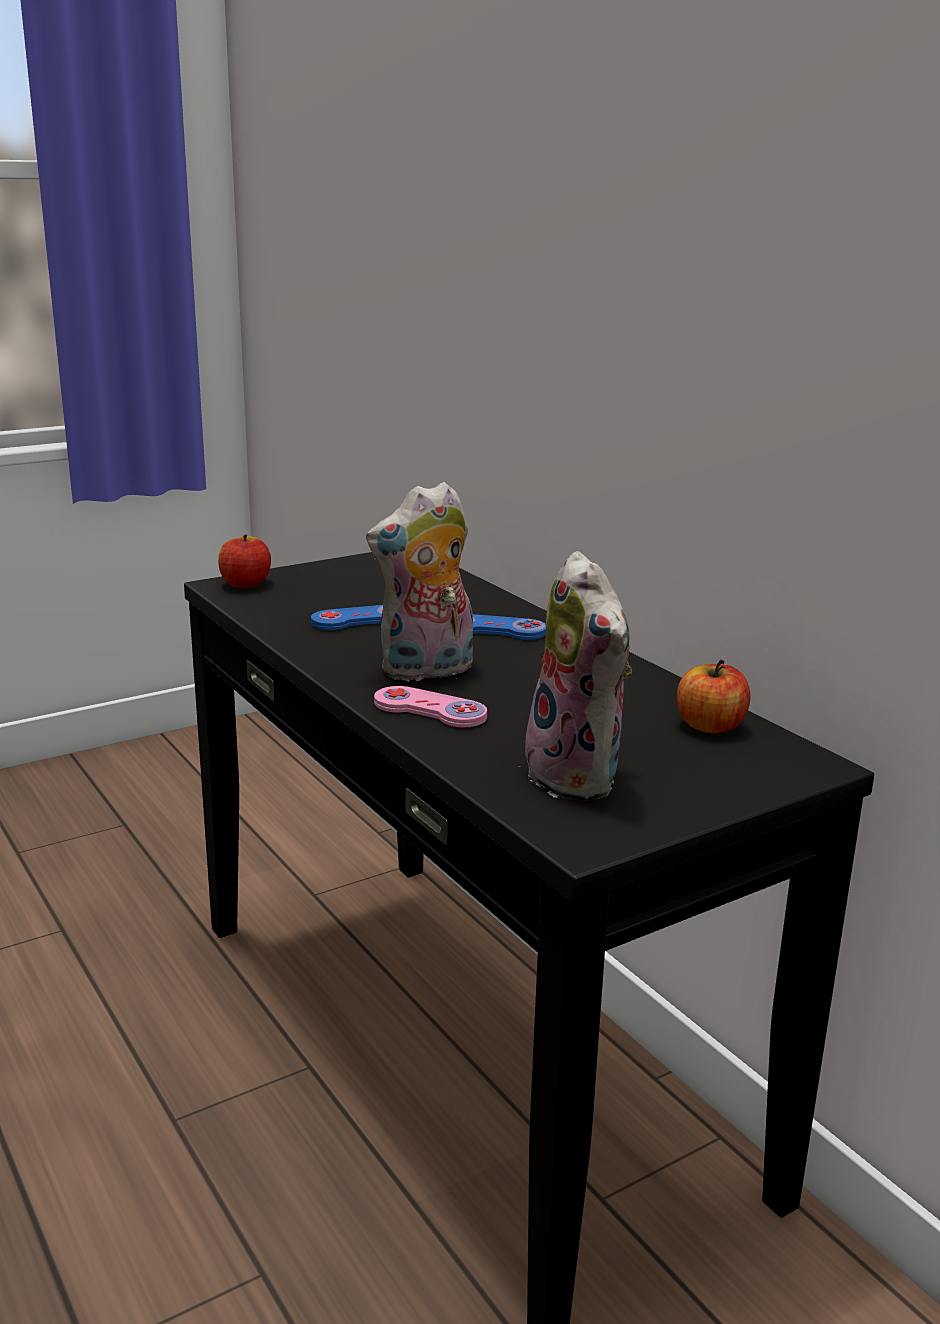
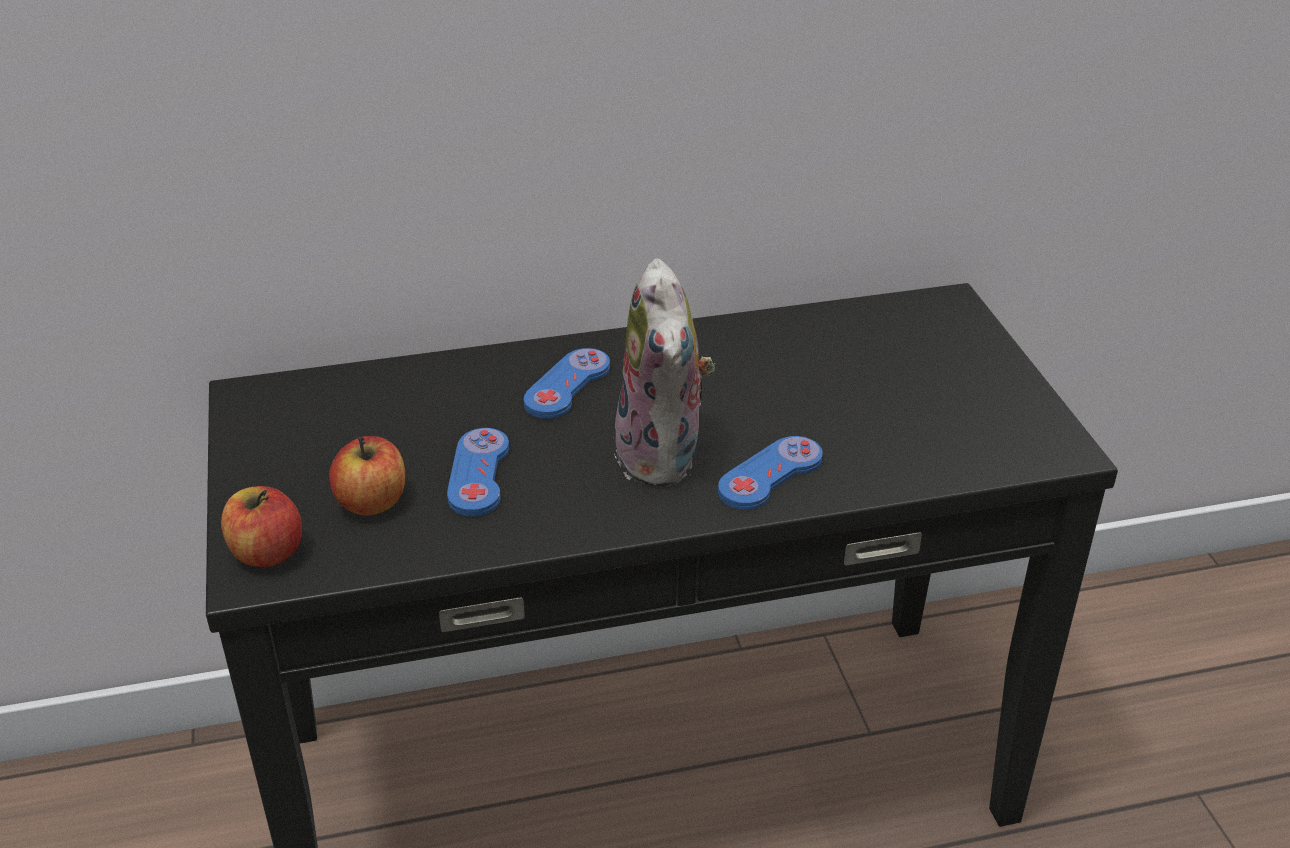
camera: 70 degrees left, 15 degrees up
(430, 710) = (770, 475): pink game controller -> blue game controller
(580, 776) = (945, 421): plush toy -> none
(710, 726) = (863, 328): apple -> apple (372, 502)

